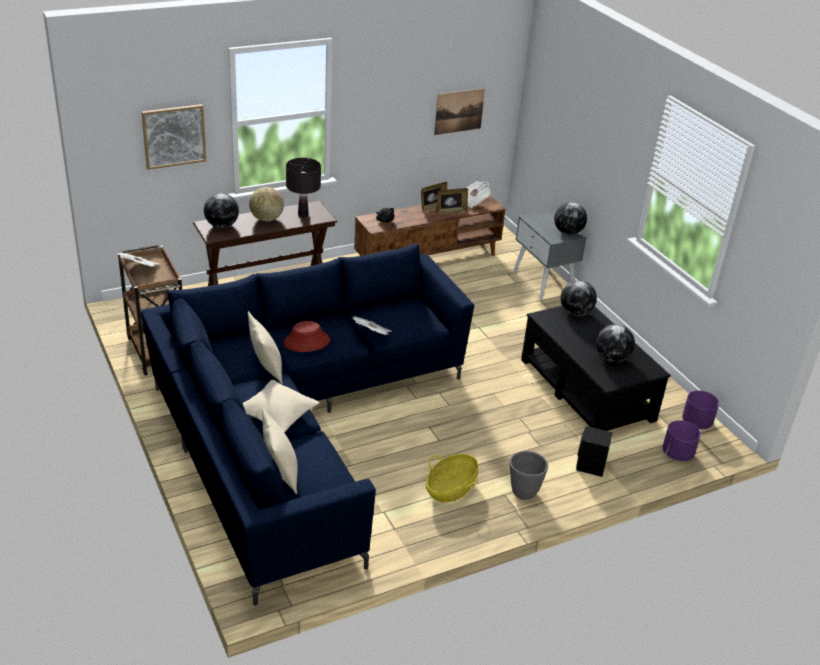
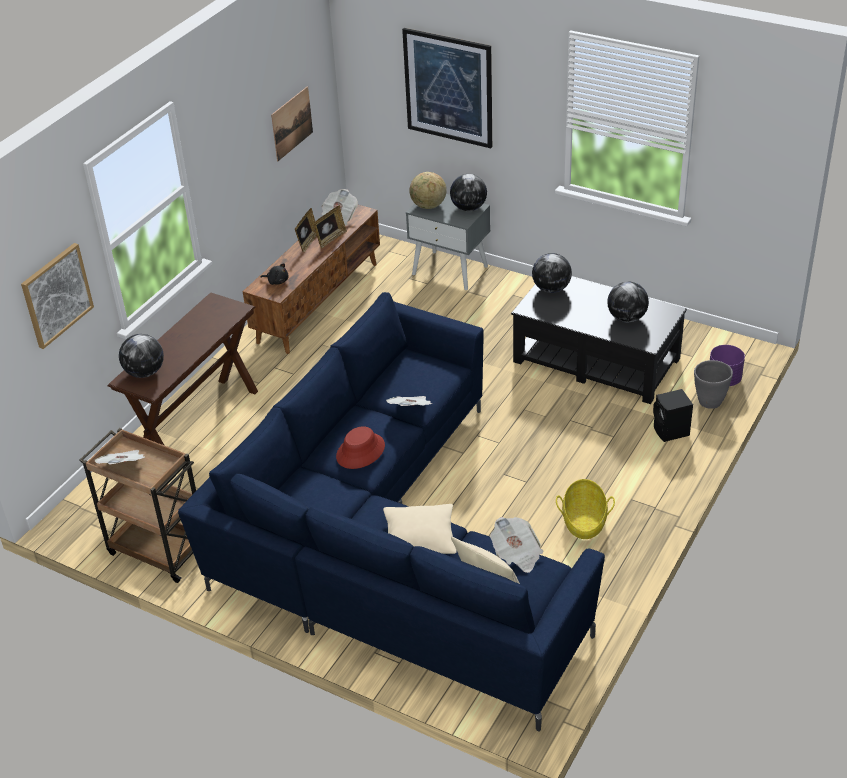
camera: 30 degrees left, 5 degrees up
(266, 219) = (182, 341): globe -> globe (428, 206)
(266, 369) = (353, 501): beige pillow -> none
(303, 215) = (213, 317): black table lamp -> none
(329, 461) = (517, 554): none -> newspaper
(523, 492) = (644, 488): grey planter -> grey planter (709, 402)
(583, 124) = (448, 88): none -> picture
(696, 422) = (710, 342): purple planter -> none

